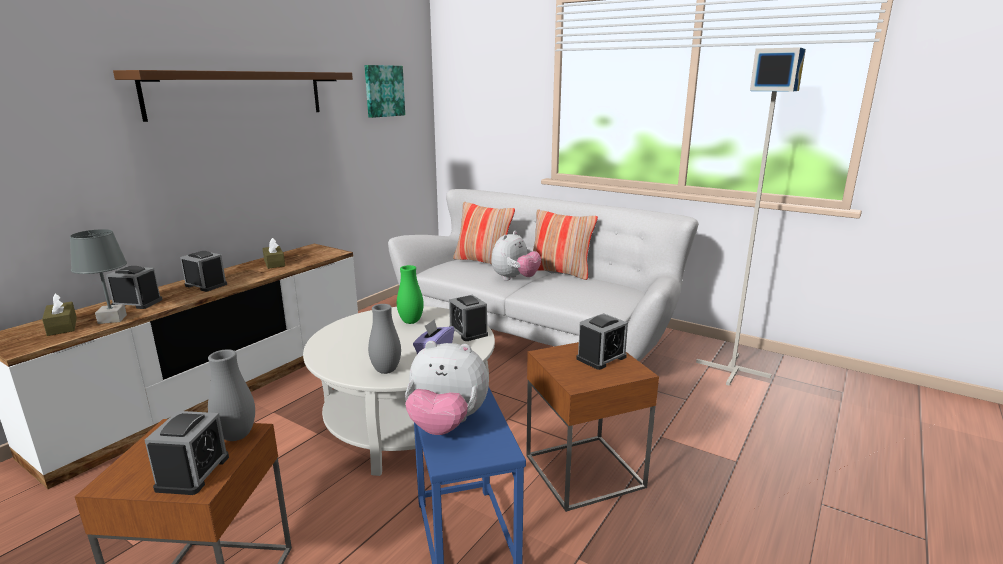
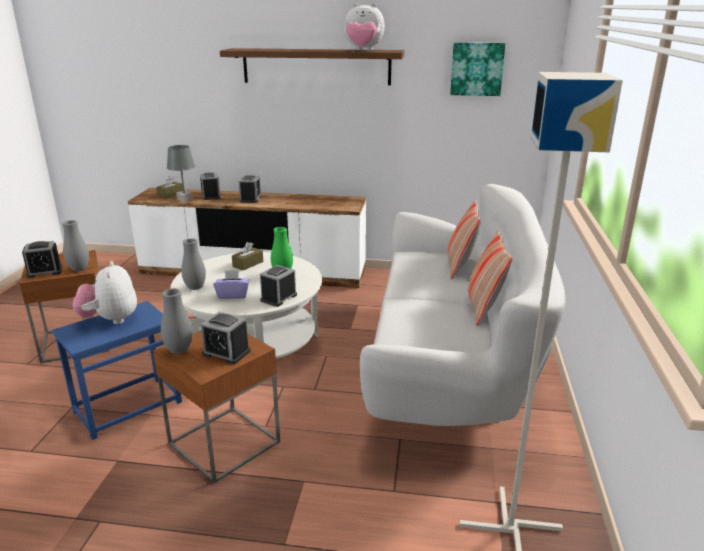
camera: 65 degrees right, 5 degrees up
(274, 263) = (307, 200): brown tissue box -> brown tissue box (248, 264)
(515, 279) = (429, 290): plush toy -> plush toy (363, 50)
(582, 380) = (179, 350): none -> grey vase

